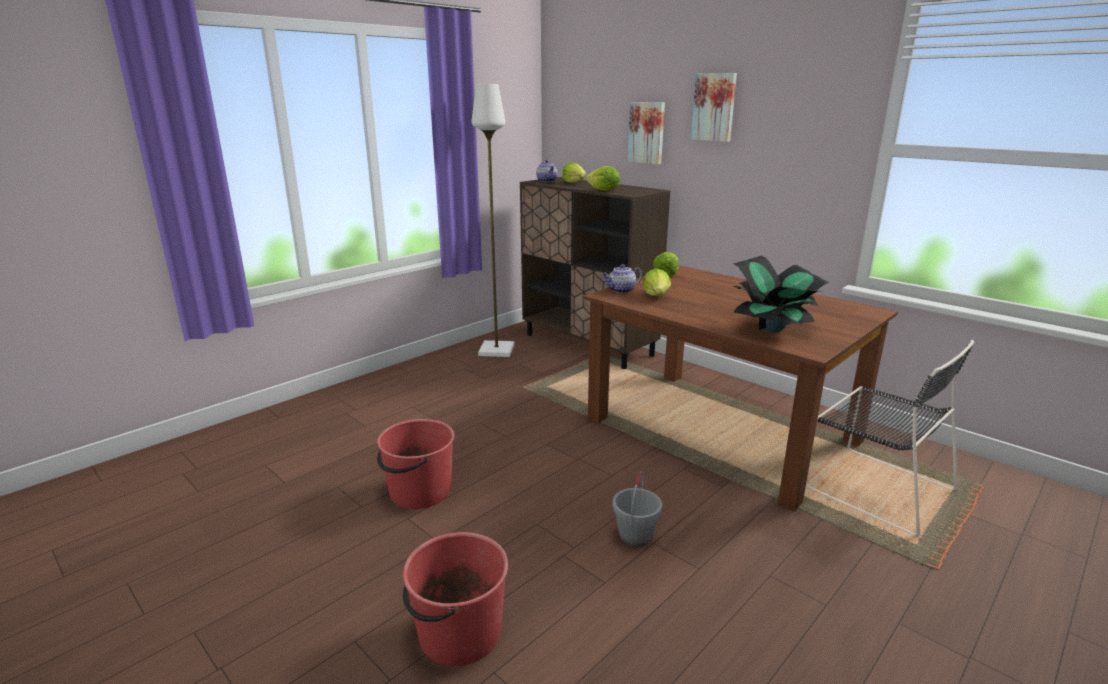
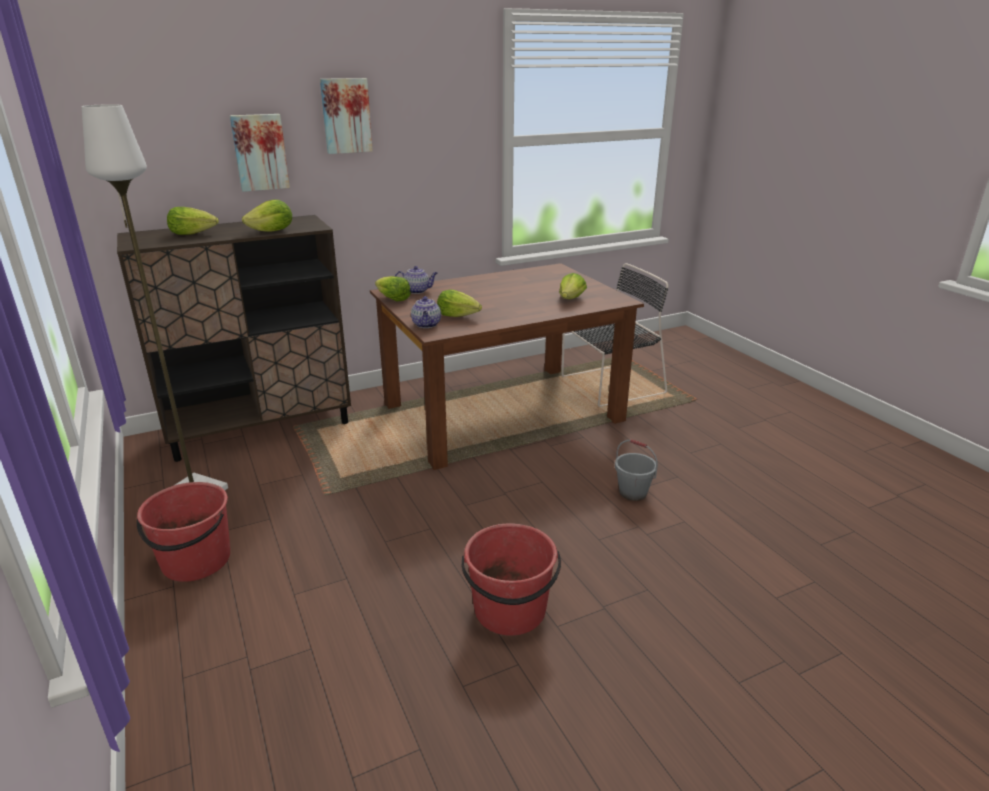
camera: 70 degrees left, 5 degrees up
(458, 634) = (734, 611): red bucket -> red bucket (196, 561)
(547, 181) = (147, 241): teapot -> teapot (417, 291)
(773, 328) = (571, 299): potted plant -> lettuce

